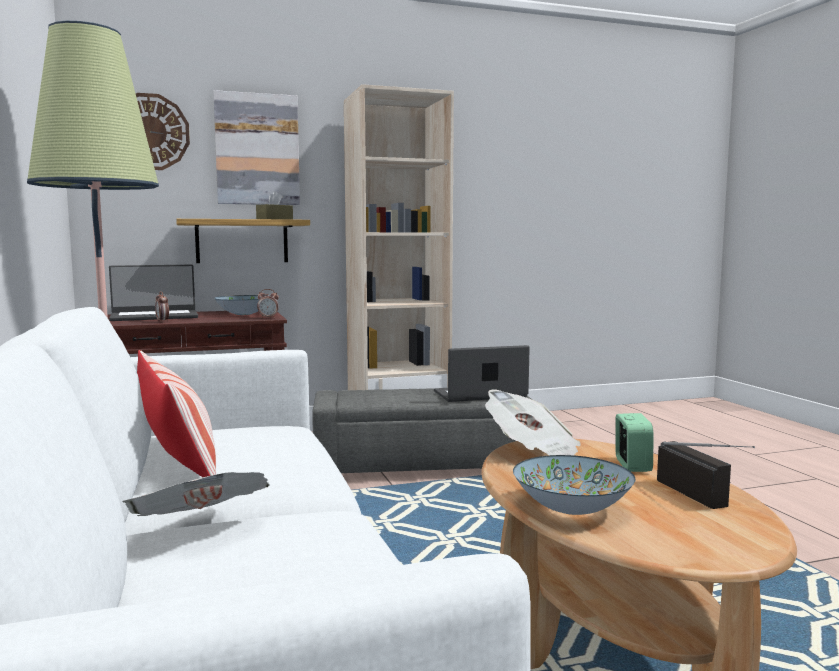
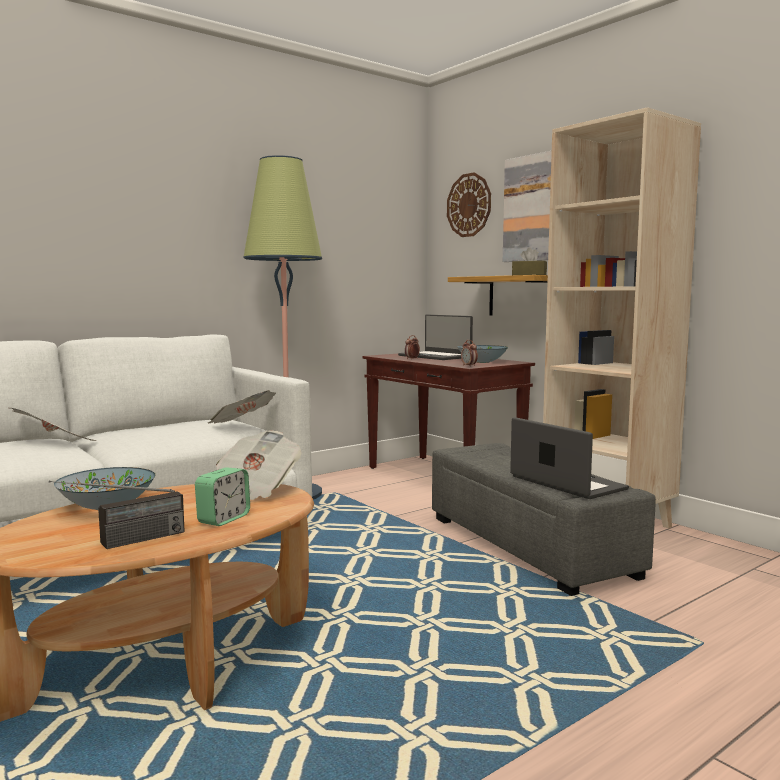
camera: 70 degrees right, 0 degrees up
(177, 457) = (171, 425): pillow -> none
(260, 426) = (242, 426): none -> newspaper
(632, 465) = (223, 519): alarm clock -> alarm clock turned 45 degrees counterclockwise

